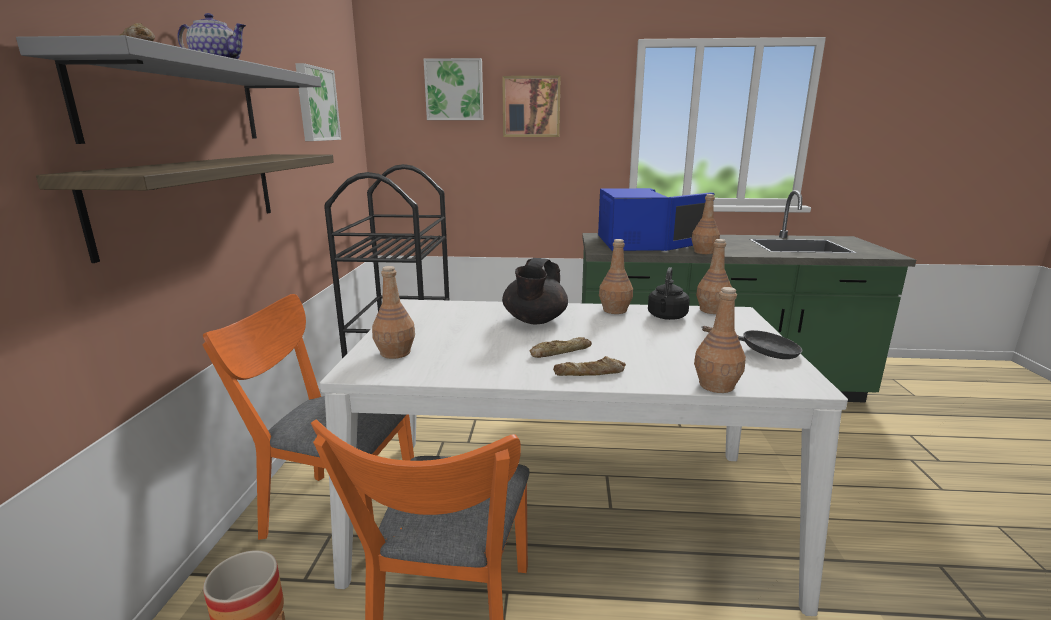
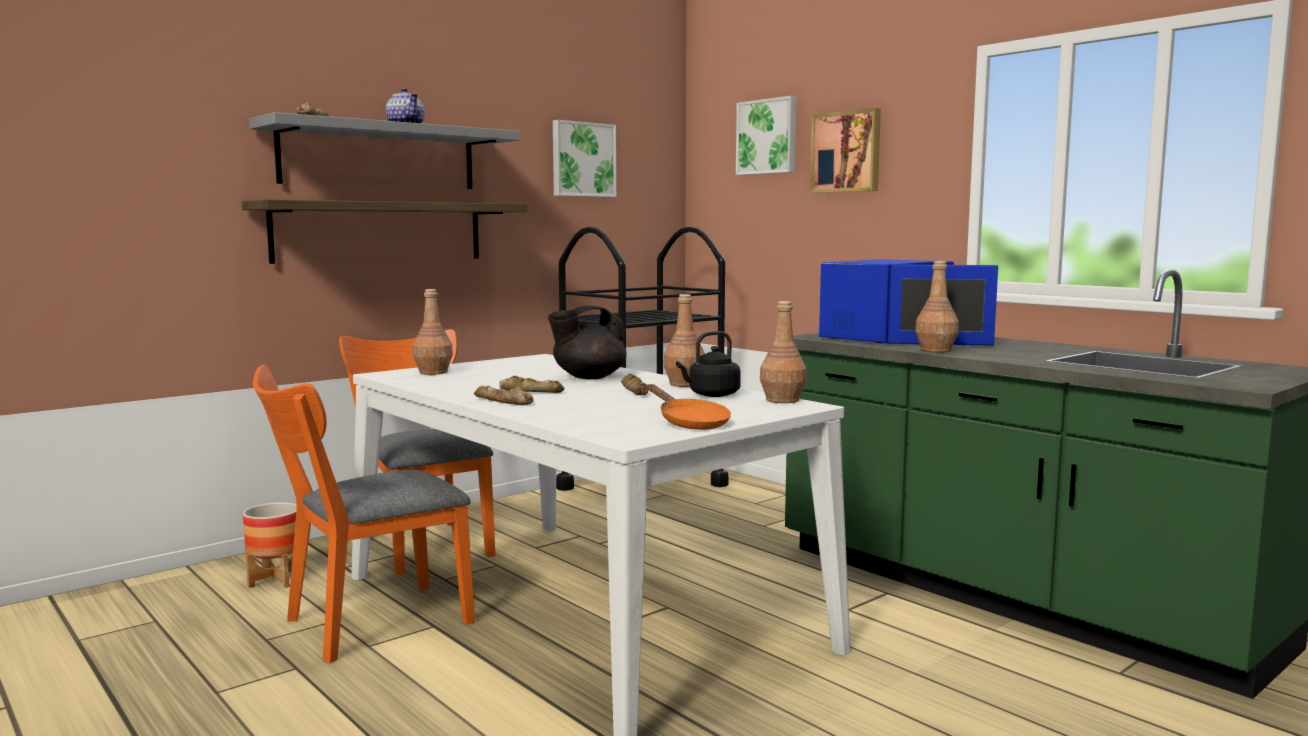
camera: 45 degrees right, 10 degrees down
(616, 327) = (635, 390): none -> bread
(716, 385) = (558, 423): brown bottle -> none
(762, 352) = (689, 423): black frying pan -> orange frying pan

